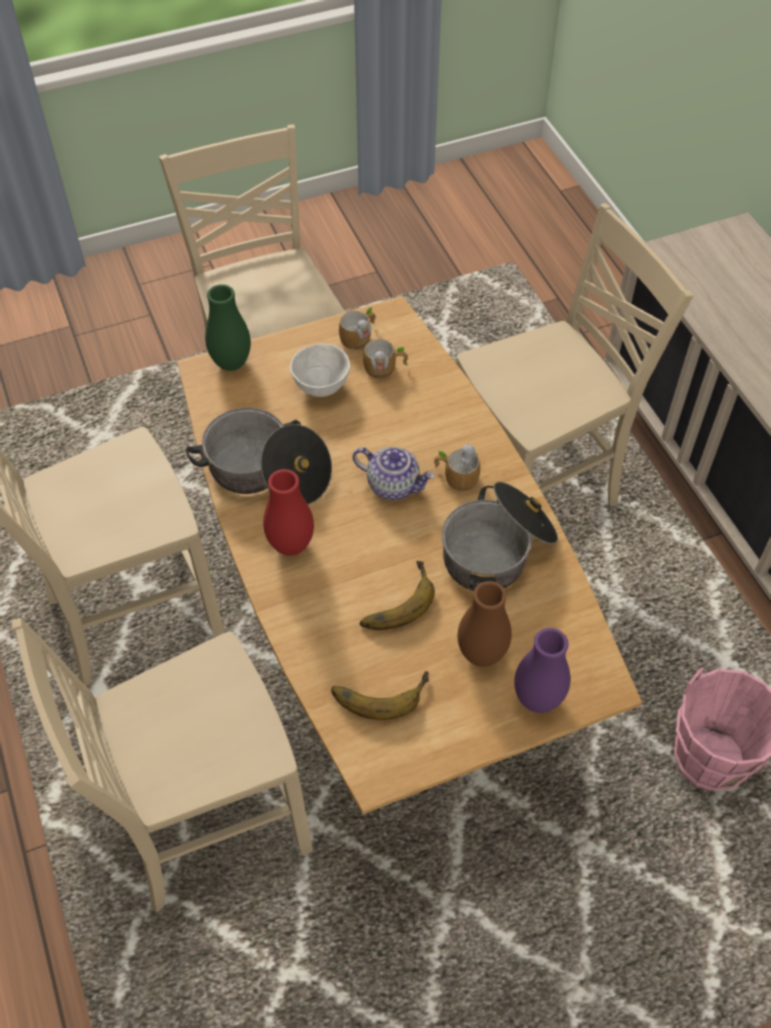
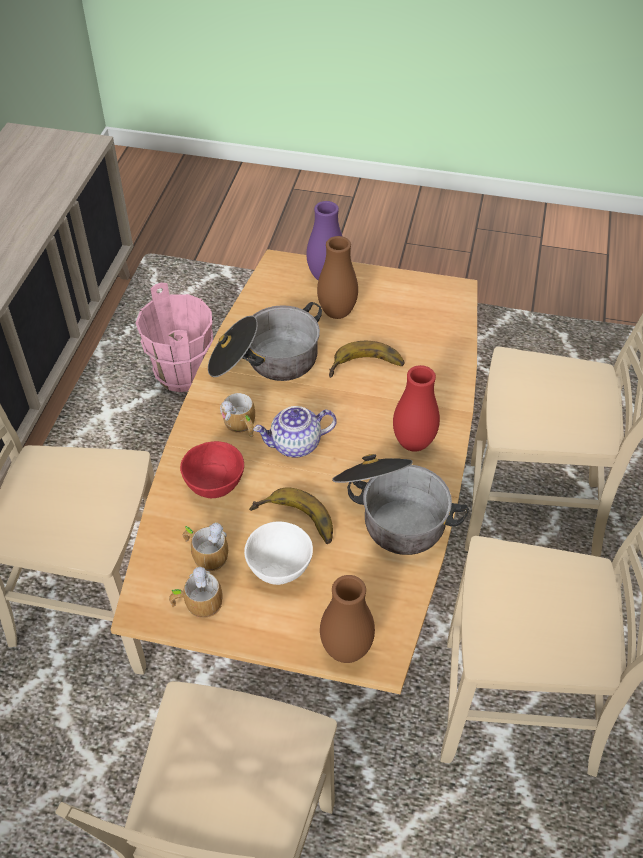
camera: 145 degrees left, 5 degrees down
(231, 363) = (346, 649): green vase -> brown vase
(379, 690) = (420, 326): banana -> banana (294, 524)
(394, 485) = (295, 445): teapot -> teapot turned 75 degrees counterclockwise
(428, 415) = (214, 486): none -> red bowl

